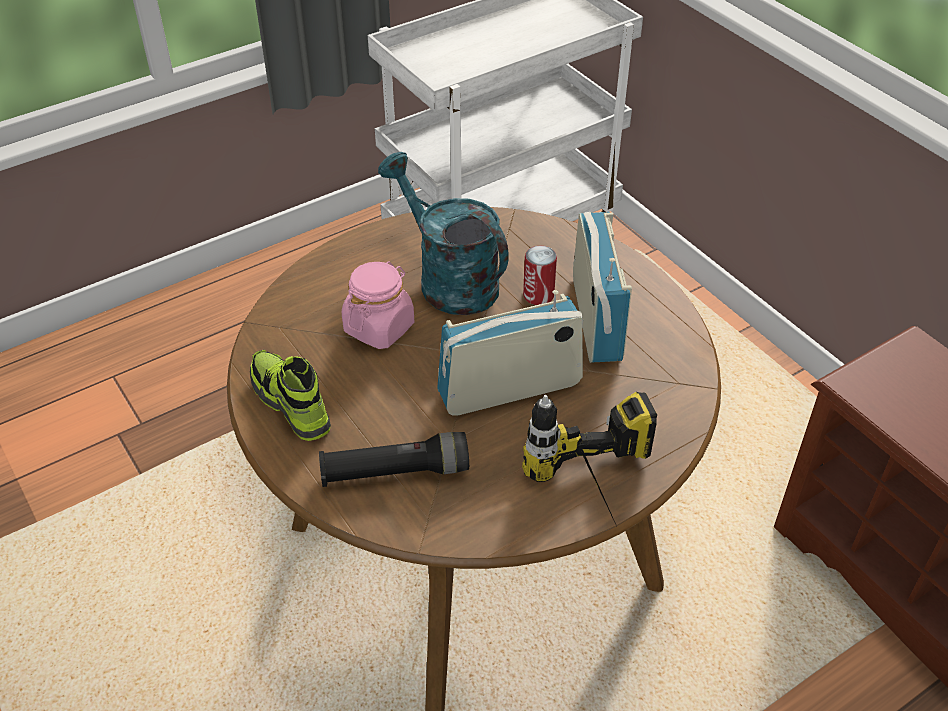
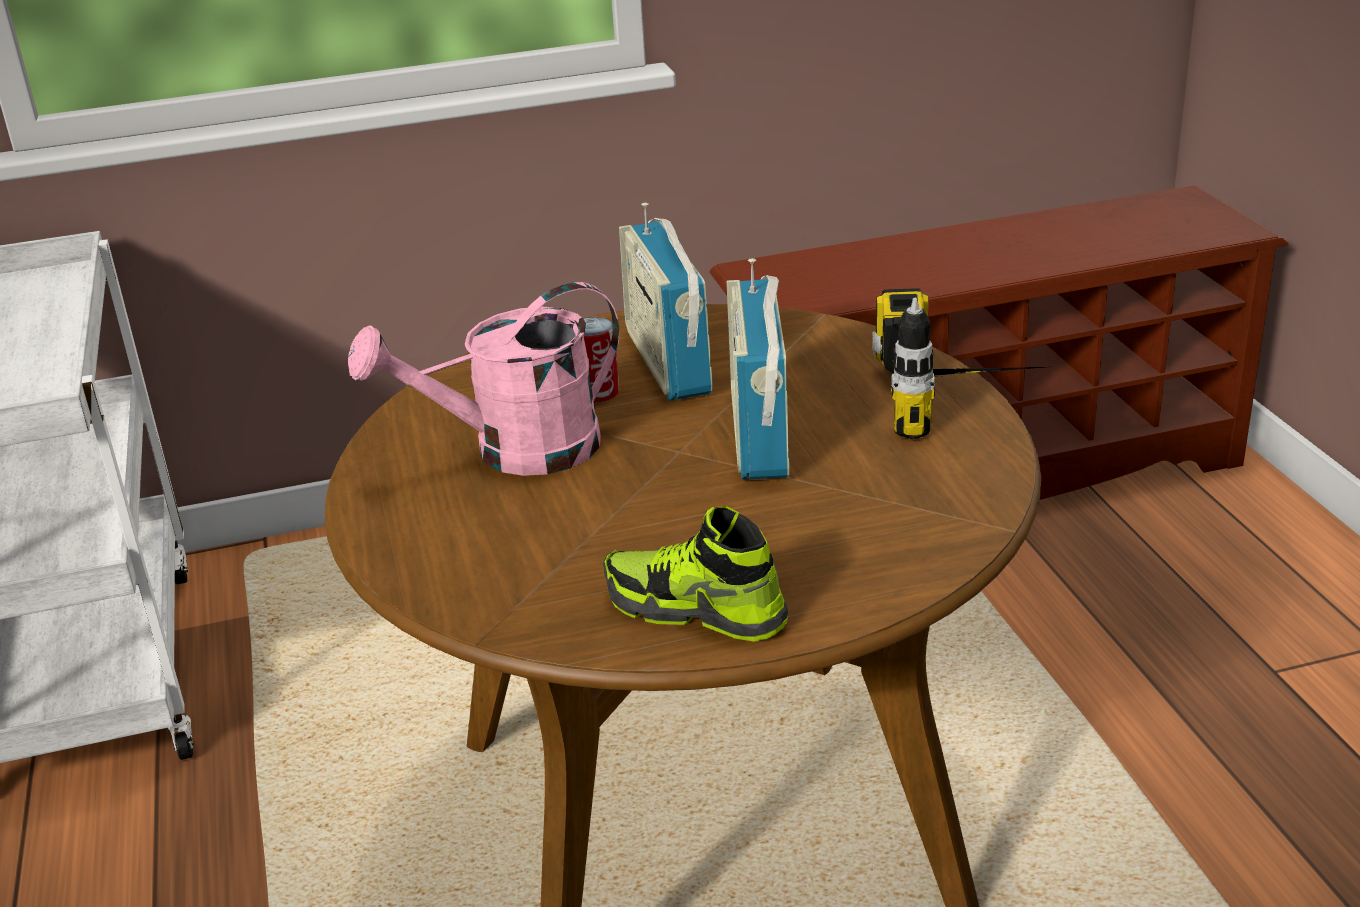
camera: 70 degrees left, 15 degrees down
(290, 403) = (695, 610): shoe -> shoe turned 45 degrees clockwise
(379, 327) = (578, 518): pink jar -> none
(395, 472) = (871, 533): black flashlight -> none
(448, 279) = (515, 452): turquoise watering can -> pink watering can
(596, 319) = (668, 362): radio -> radio turned 120 degrees counterclockwise

